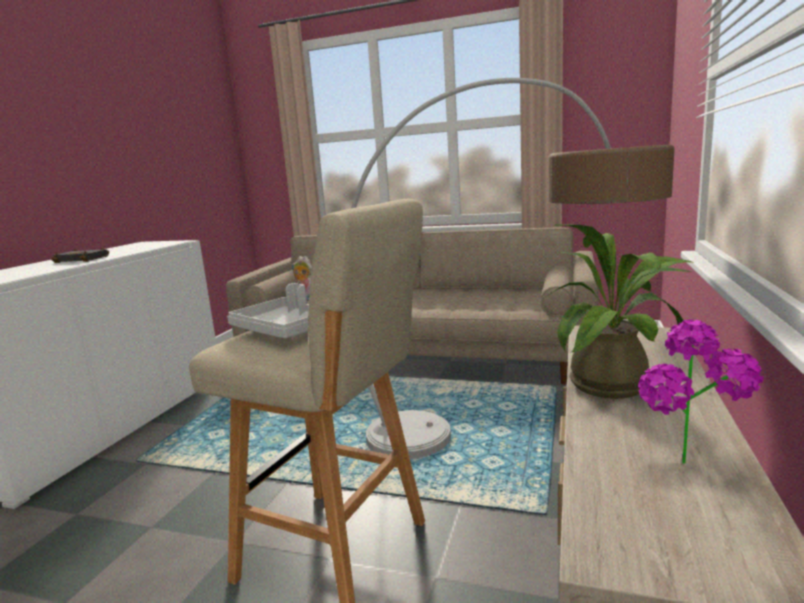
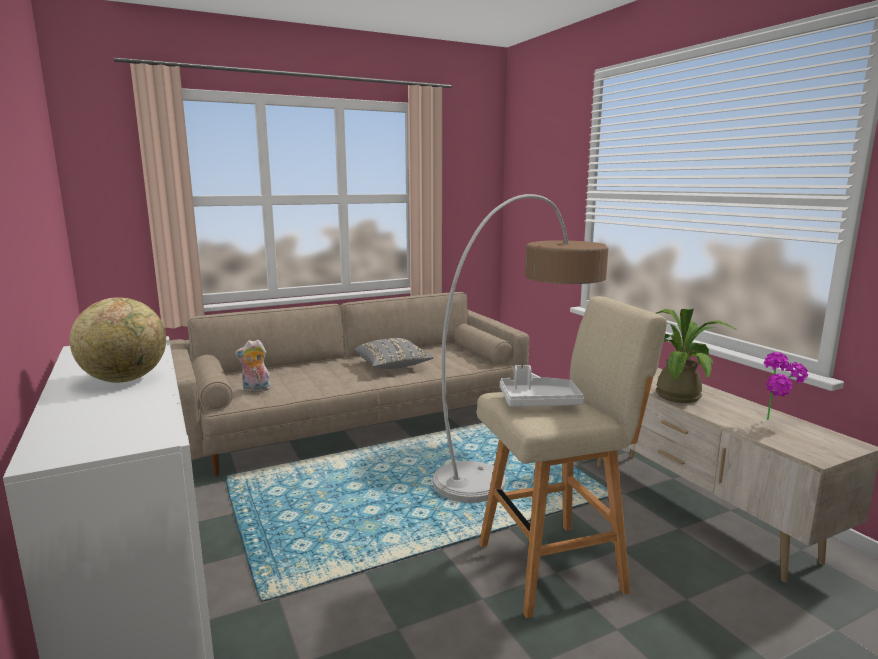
camera: 45 degrees left, 0 degrees up
(84, 259) = (125, 379): black book -> globe
(442, 301) = (392, 366): none -> grey pillow

